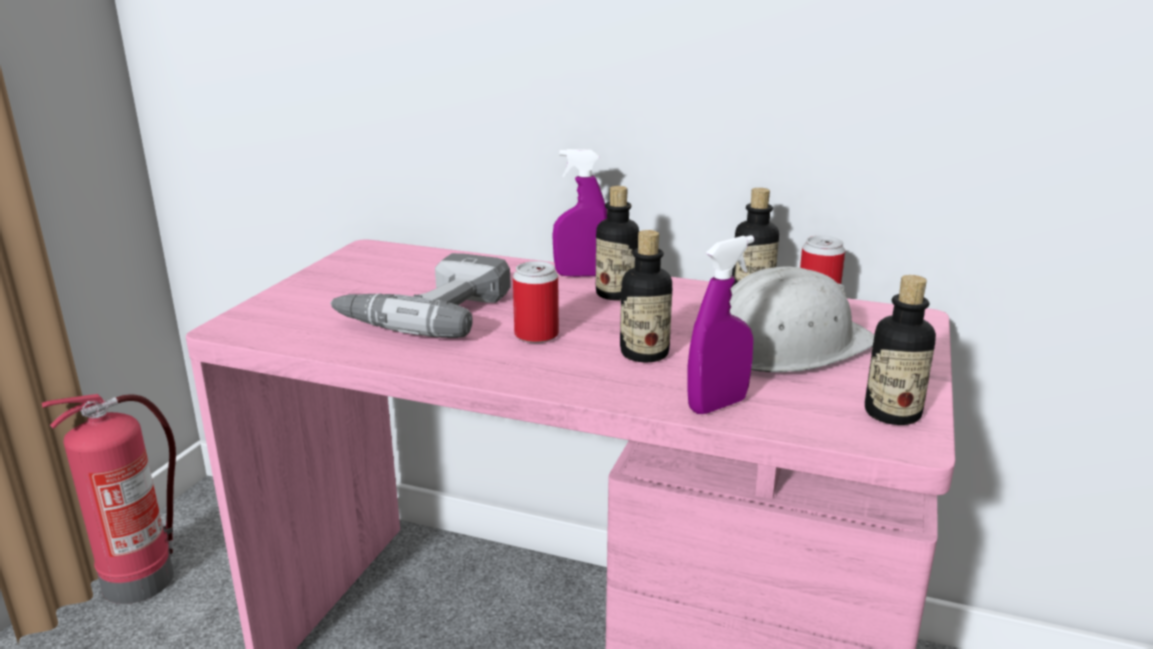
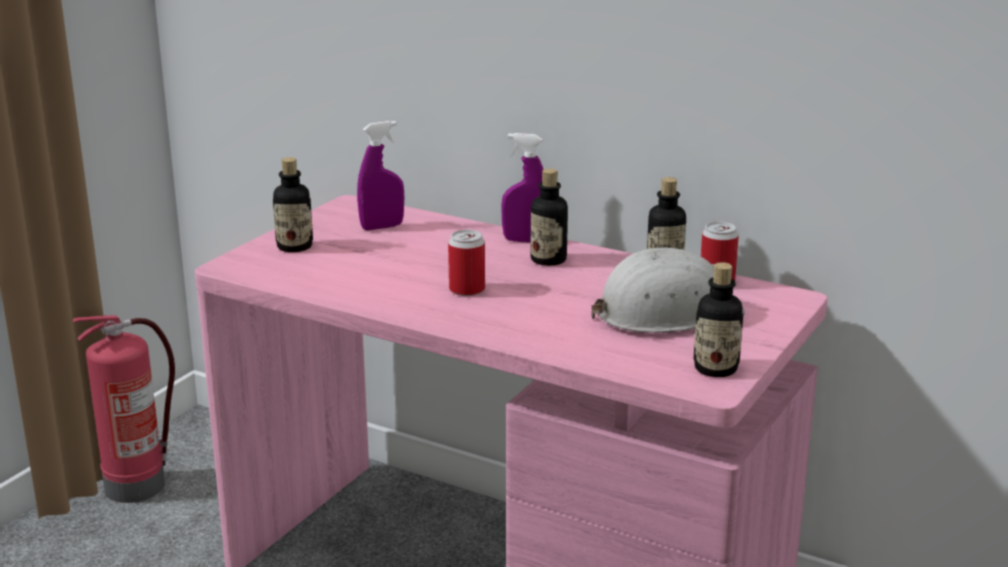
camera: 10 degrees right, 0 degrees up
(426, 311) = (385, 264): power drill -> none
(644, 353) = (547, 310): bottle -> bottle (294, 247)
(717, 405) = (583, 352): purple spray bottle -> purple spray bottle (382, 227)

